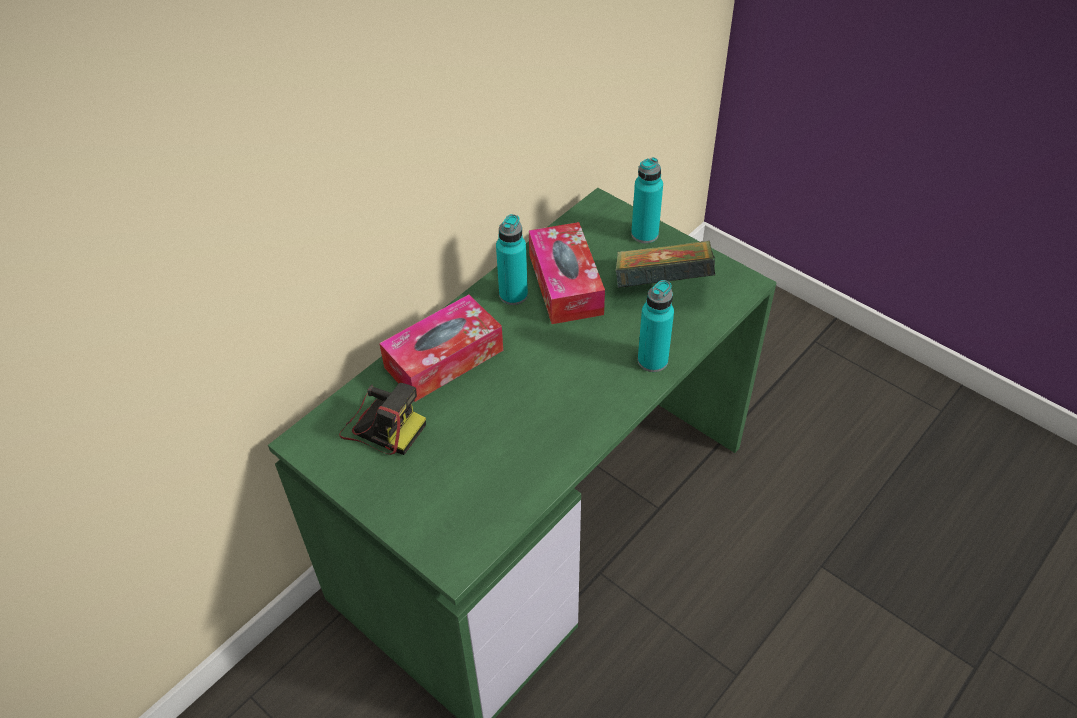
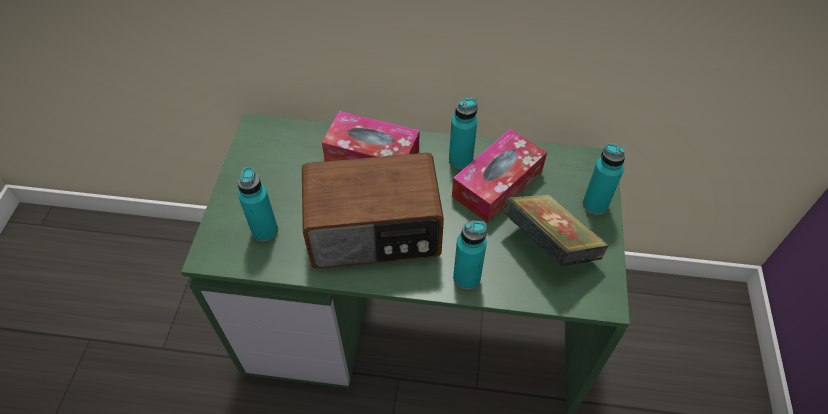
camera: 55 degrees right, 5 degrees up
(382, 425) = (294, 157): camera -> none
(464, 496) = (265, 231): none -> turquoise bottle
(546, 404) = (375, 233): none -> radio

